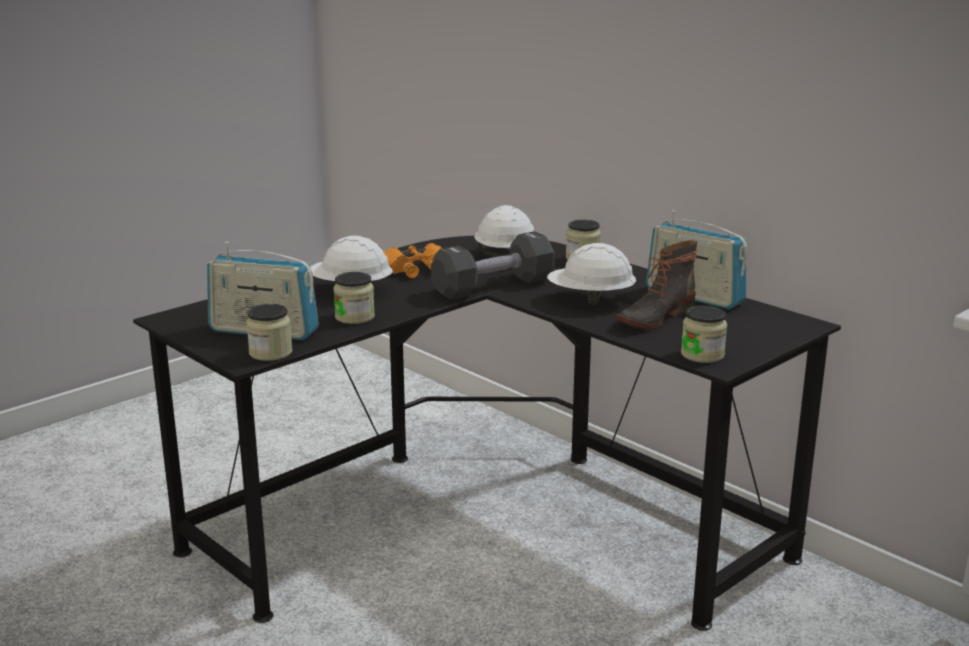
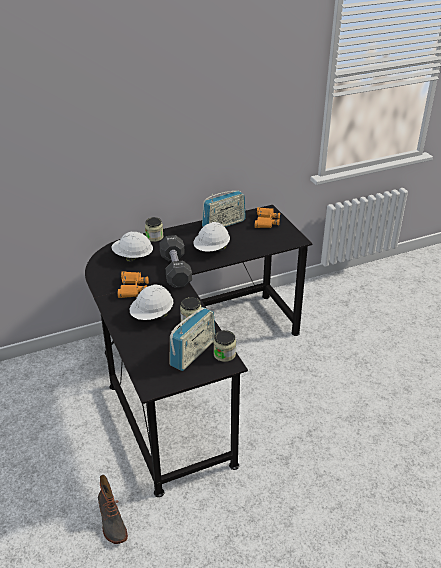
camera: 70 degrees left, 15 degrees up
(654, 317) = (241, 240): boot -> boot (111, 522)
(702, 355) = (286, 241): jar -> none
(757, 327) = (266, 221): none -> orange binoculars

